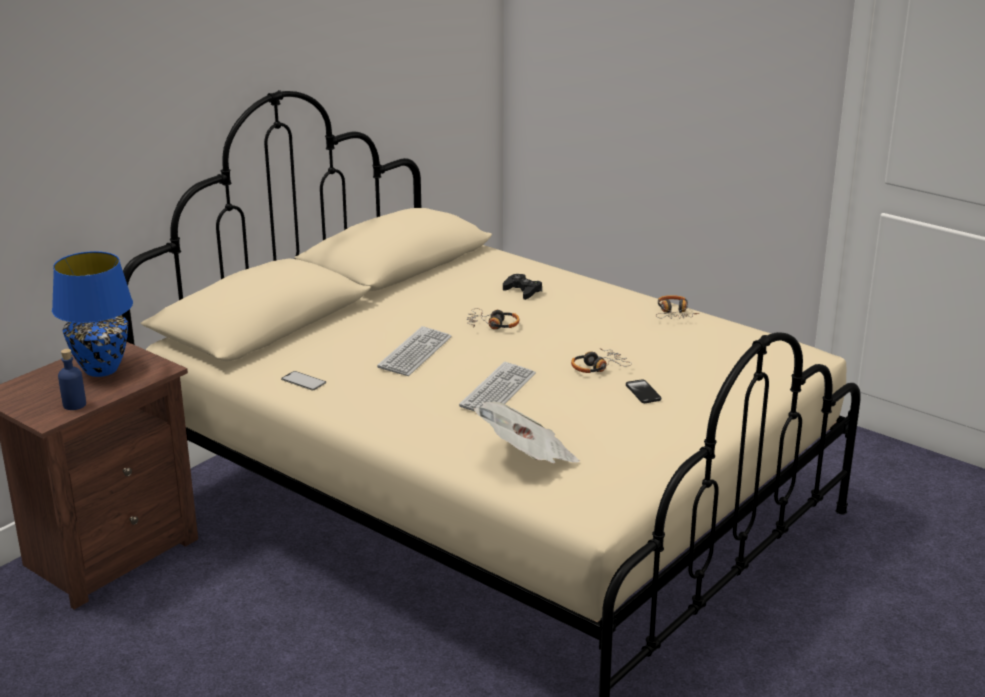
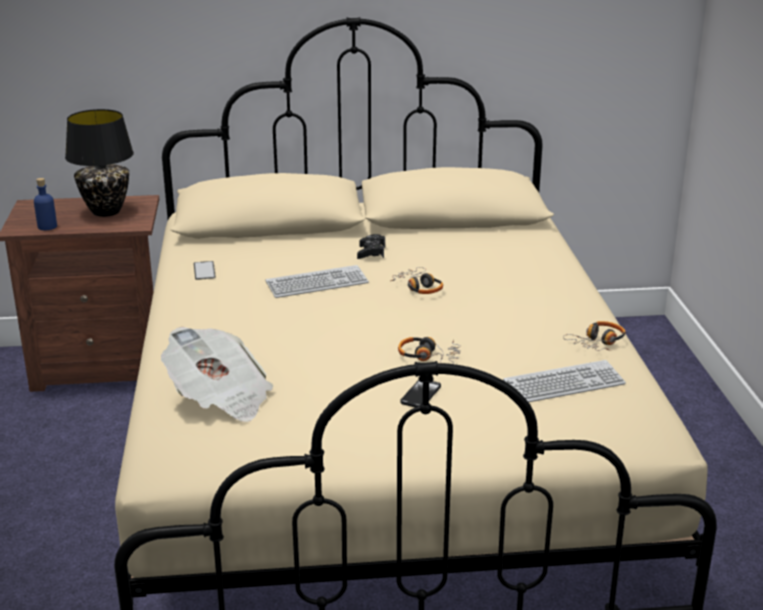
camera: 45 degrees right, 0 degrees up
(102, 369) = (107, 211): blue table lamp -> black table lamp
(498, 391) = (312, 338): keyboard -> keyboard (564, 384)
(522, 291) = (500, 271): black game controller -> black game controller (371, 252)

